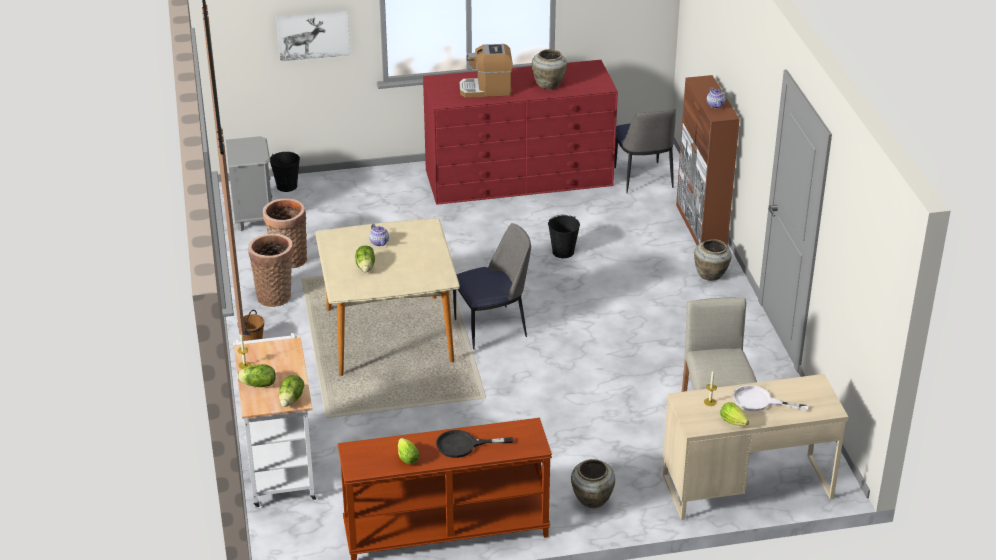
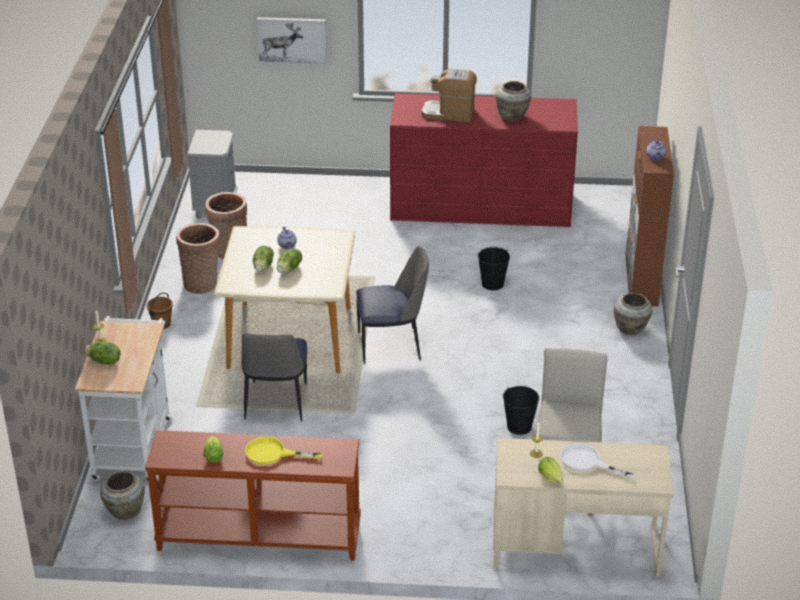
camera: 15 degrees right, 0 degrees up
(287, 186) = (259, 183): black bucket -> black bucket (519, 426)
(292, 399) = (127, 380): lettuce -> lettuce (289, 269)
(463, 445) = (272, 453): black frying pan -> yellow frying pan
(591, 500) = (413, 532): beige vase -> beige vase (124, 511)
(643, 179) = (603, 224): chair -> chair (276, 403)

